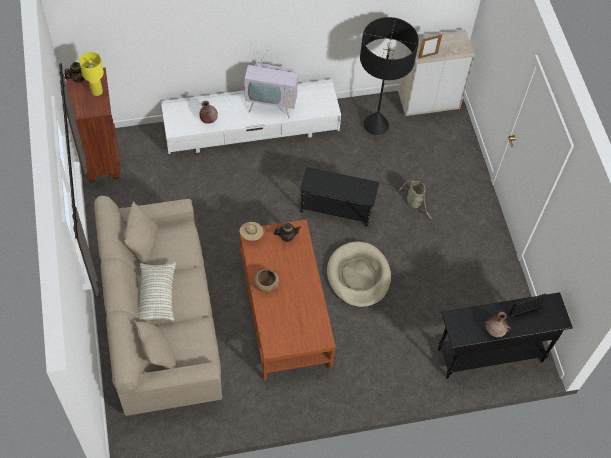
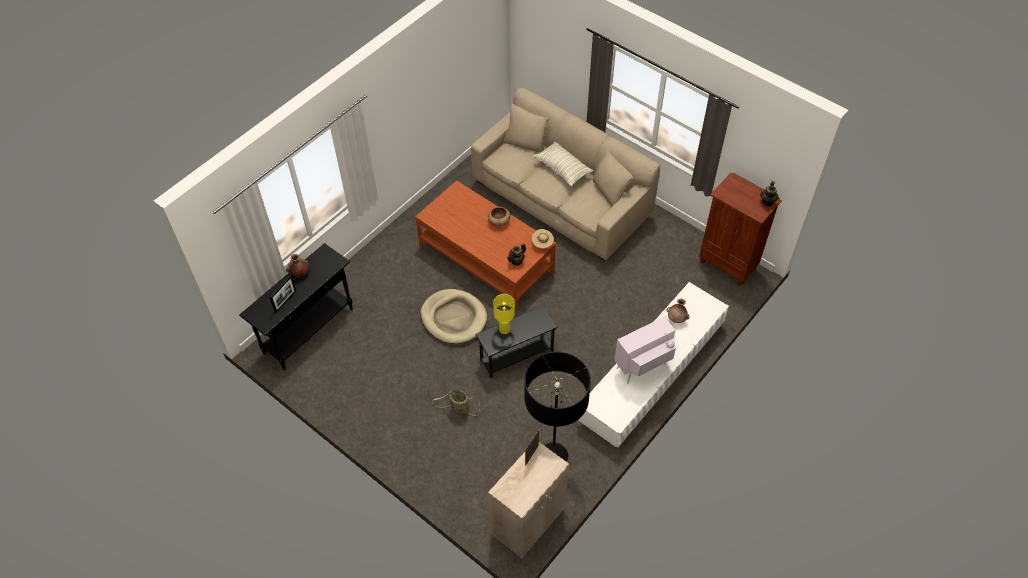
camera: 145 degrees right, 5 degrees down
(96, 91) = (742, 201): yellow table lamp -> yellow table lamp (504, 329)

